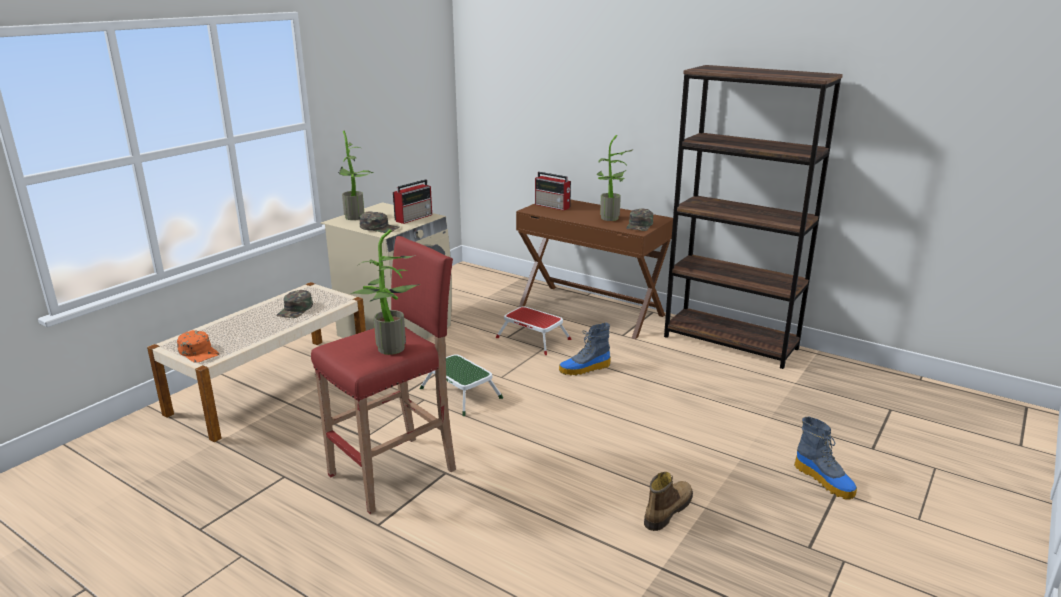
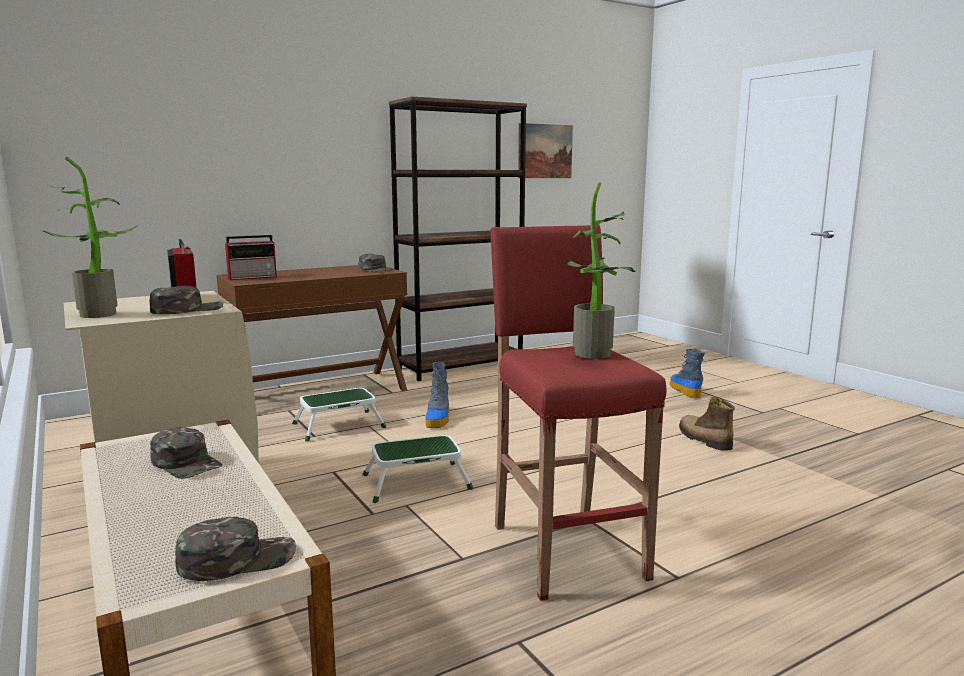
camera: 65 degrees left, 10 degrees down
(199, 352) = (237, 559): orange cap -> green cap
(533, 338) = (339, 425): red step ladder -> green step ladder
(610, 219) = (339, 272): potted plant -> none
(825, 480) = (684, 390): boot -> boot turned 90 degrees counterclockwise
(916, 131) = (545, 151): none -> picture

